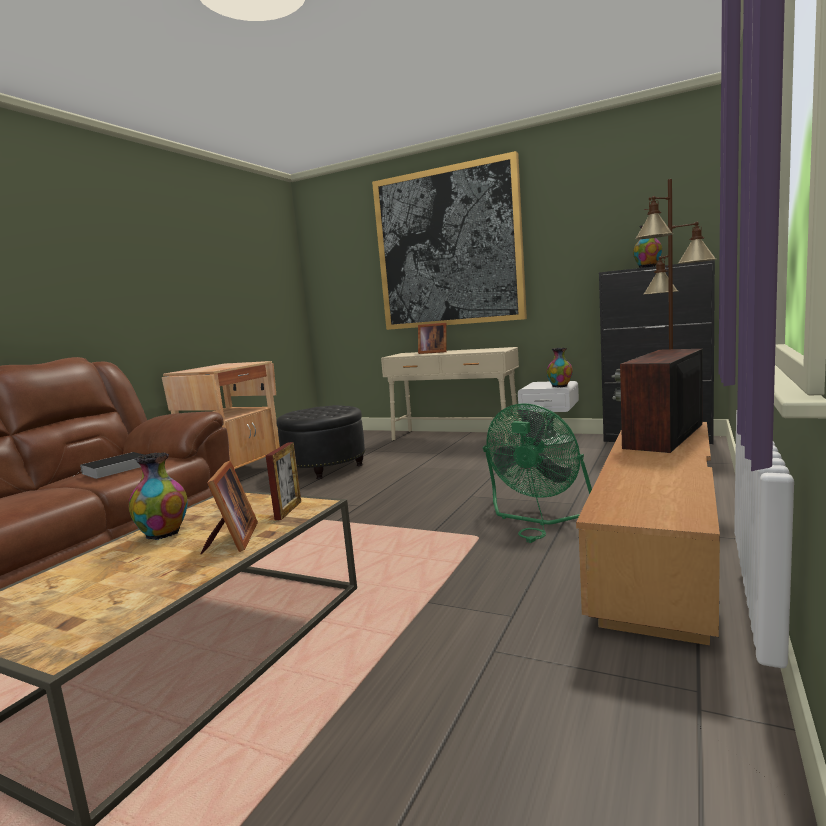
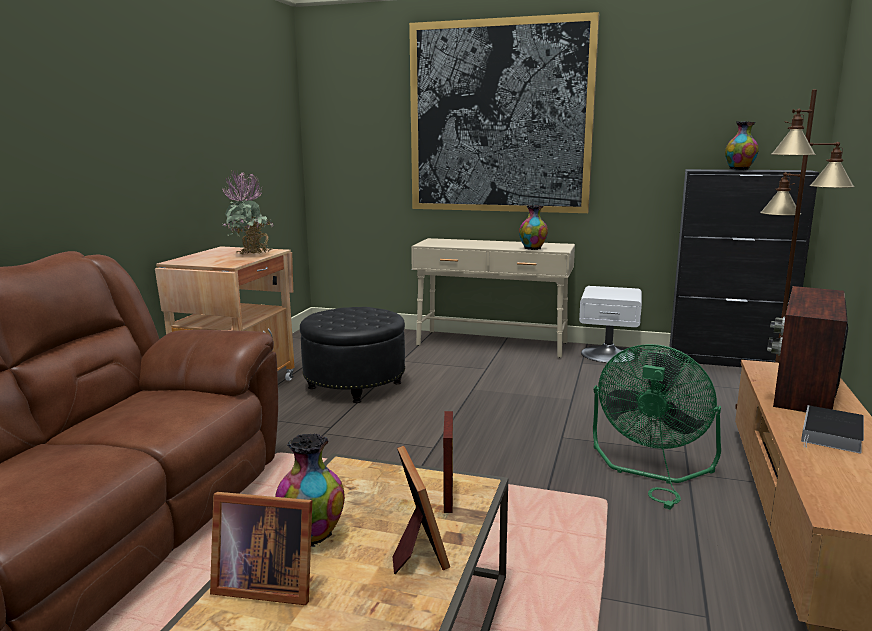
camera: 10 degrees left, 5 degrees up
(114, 469) = (154, 415): book -> book (832, 435)
(237, 365) = (251, 255): none -> potted plant
(432, 352) = (473, 243): picture frame -> picture frame (264, 584)
(560, 386) = (629, 297): vase -> vase (533, 249)

